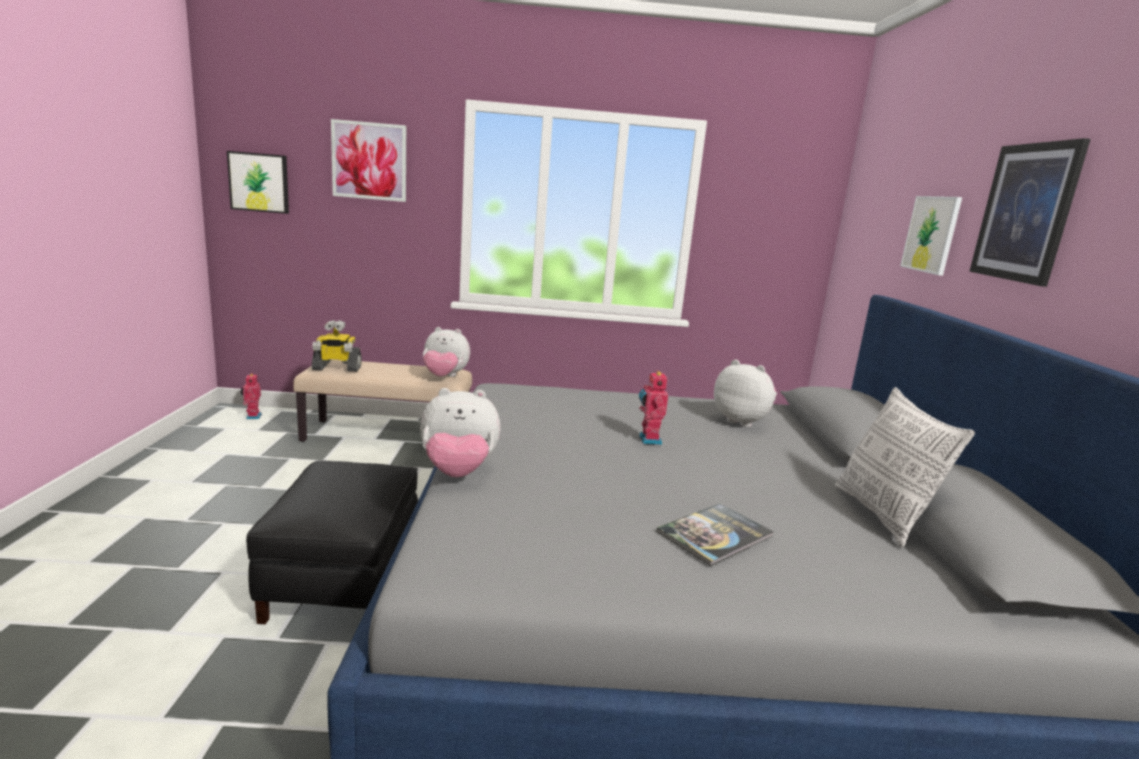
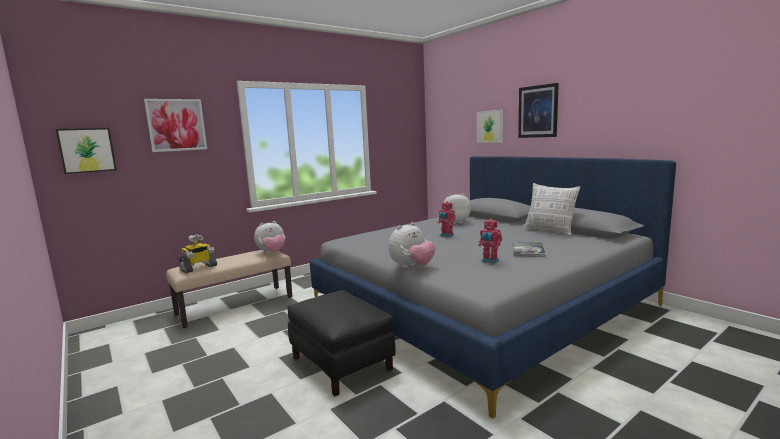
camera: 35 degrees left, 5 degrees down
(252, 416) = (116, 331): toy robot -> toy robot (490, 261)

